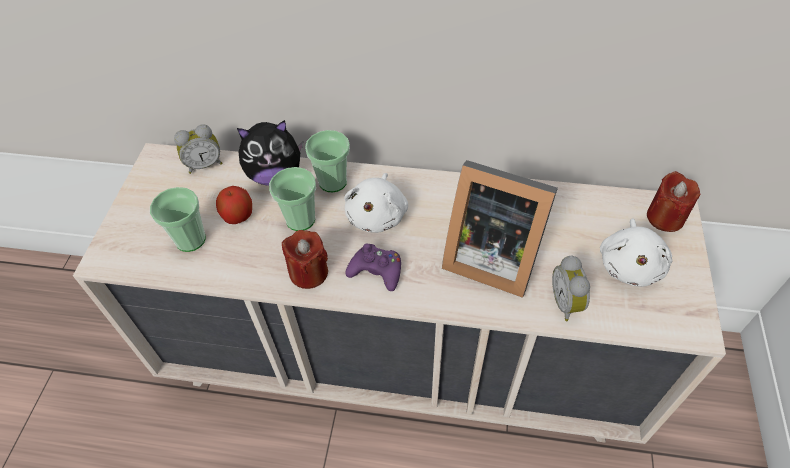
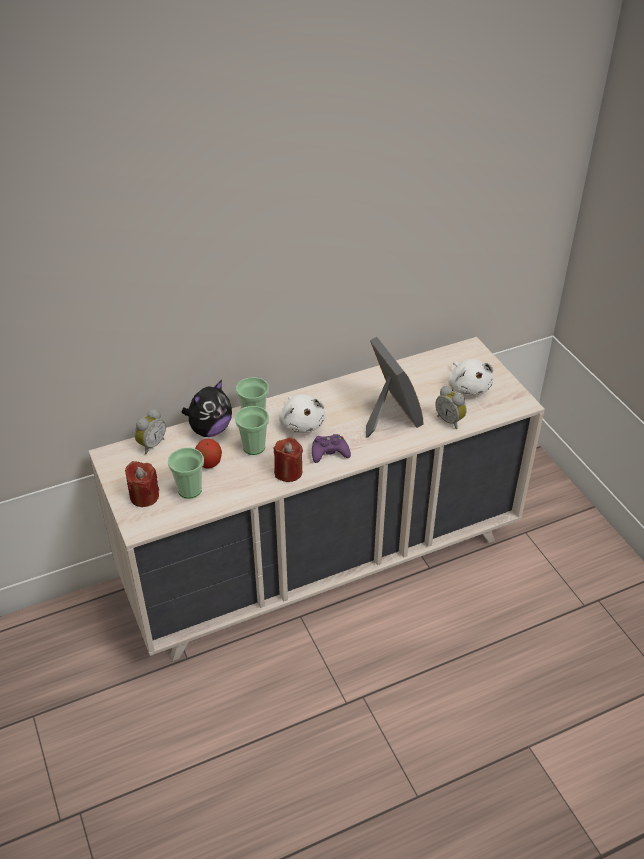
camera: 35 degrees left, 10 degrees down
(489, 256) = (389, 416): picture frame -> picture frame turned 105 degrees counterclockwise
(665, 217) = (469, 355): red candle -> red candle (144, 496)

